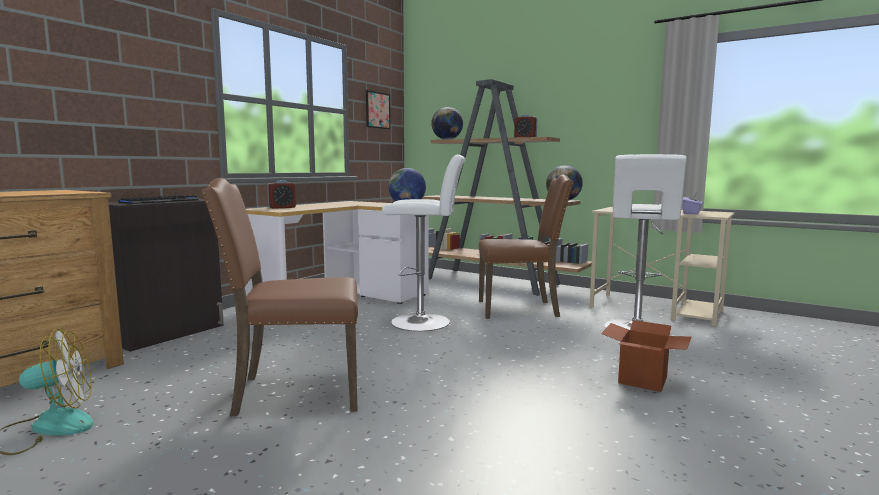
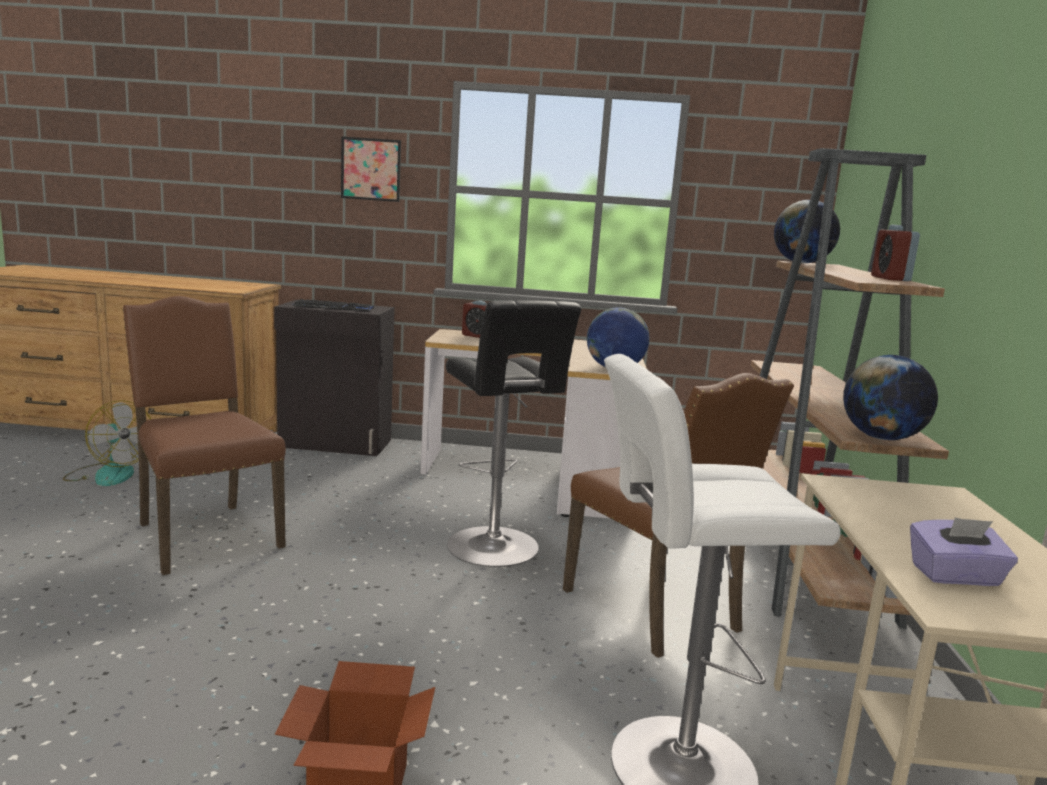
camera: 60 degrees right, 5 degrees up
(377, 110) = (755, 199): picture -> picture (371, 169)
(425, 322) = (496, 549): white stool -> black stool

